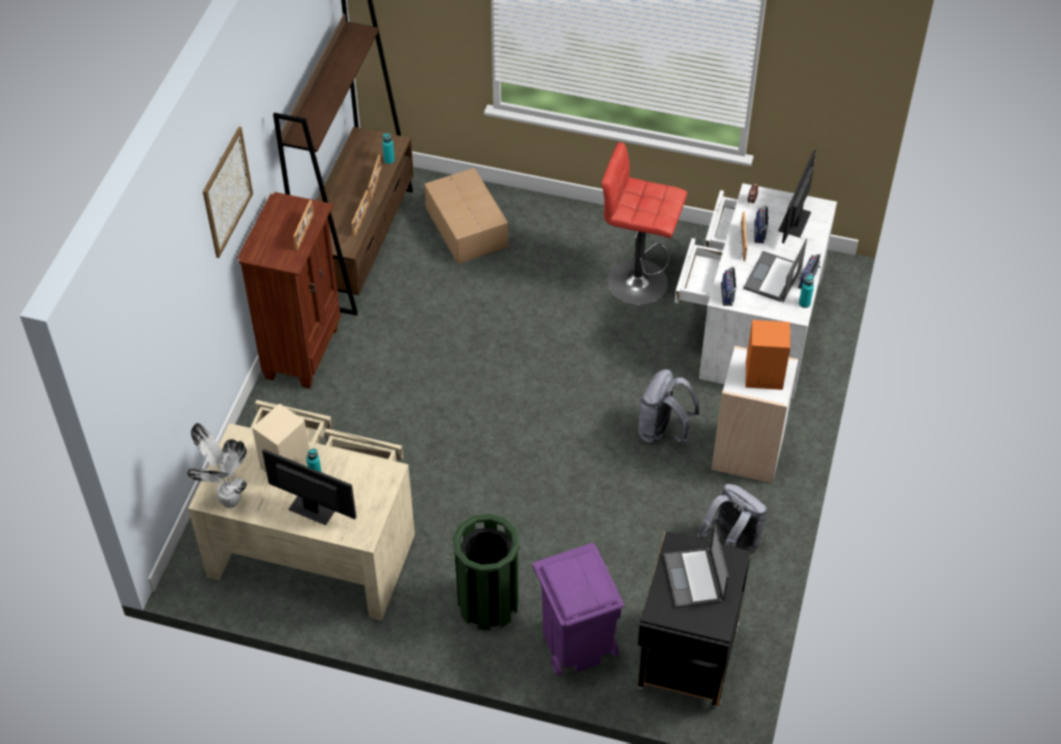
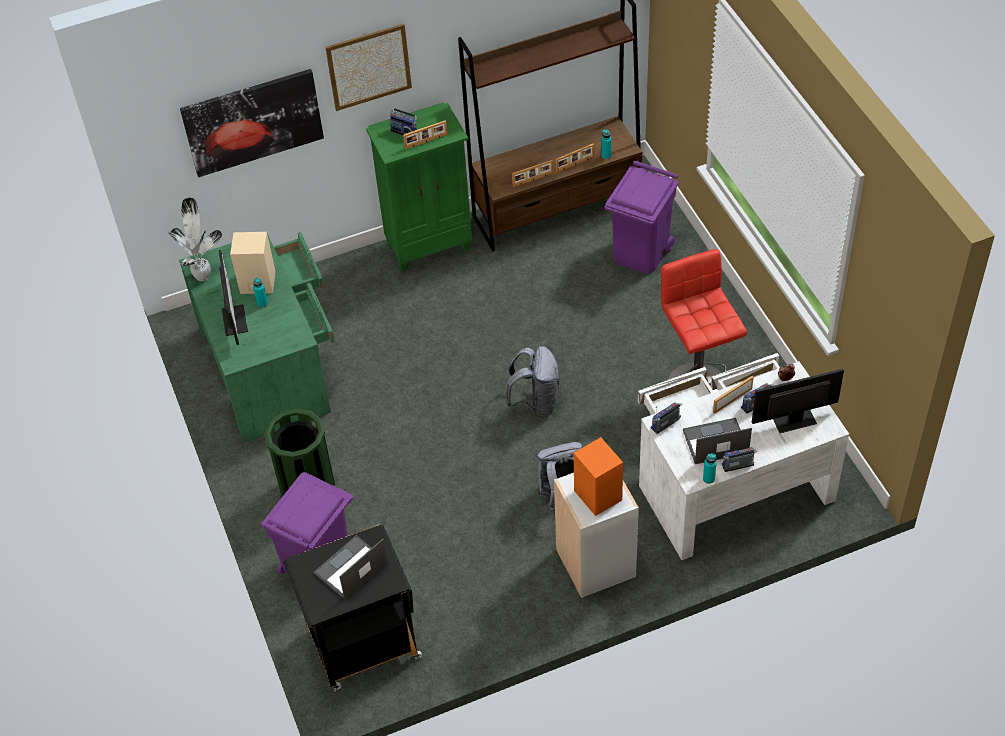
camera: 55 degrees right, 0 degrees up
(175, 316) = (253, 122): none -> picture
(274, 238) = (405, 131): none -> radio
(303, 353) = (429, 248): brown cabinet -> green cabinet
(314, 546) = (272, 365): beige desk -> green desk
(466, 226) = (641, 253): cardboard box -> purple trash can
(731, 544) = (495, 607): grey backpack -> grey backpack (536, 403)

